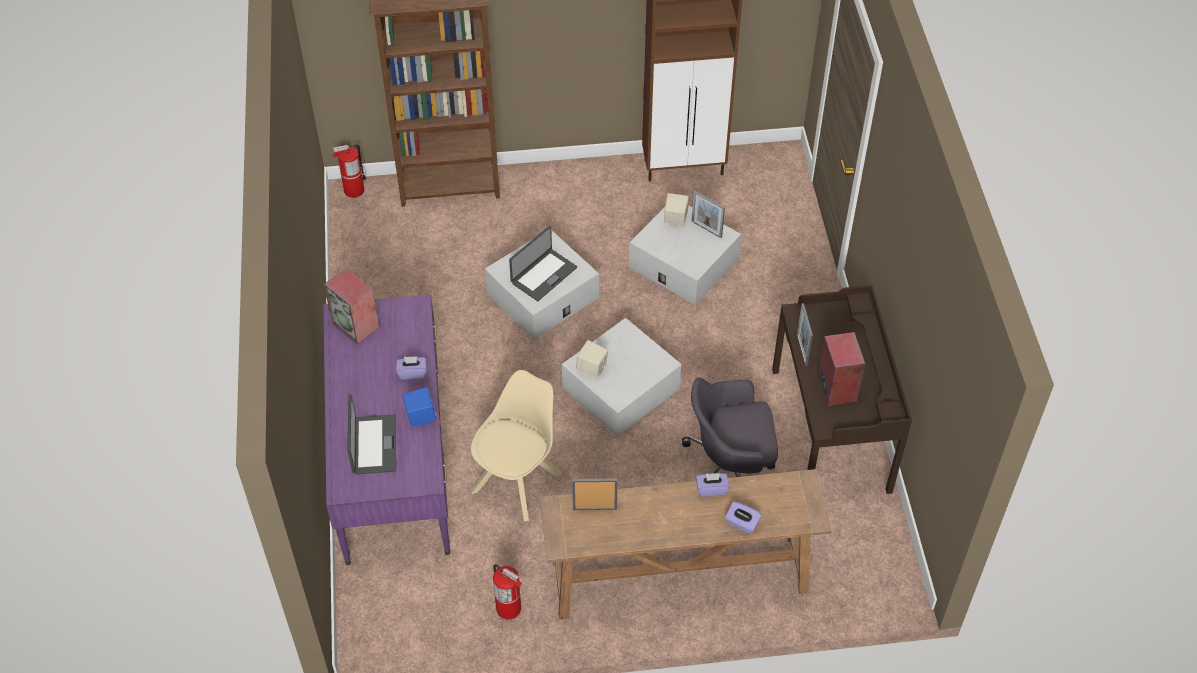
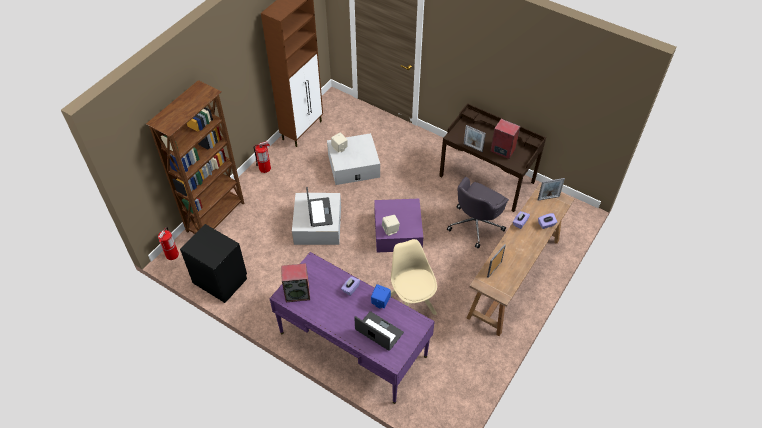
camera: 50 degrees left, 0 degrees up
(362, 261) = (220, 280): none -> black nightstand
(509, 608) = (477, 352): fire extinguisher -> fire extinguisher (265, 168)
(621, 388) = (398, 231): white storage box -> purple storage box
(706, 229) = (356, 142): picture frame -> picture frame (548, 198)

